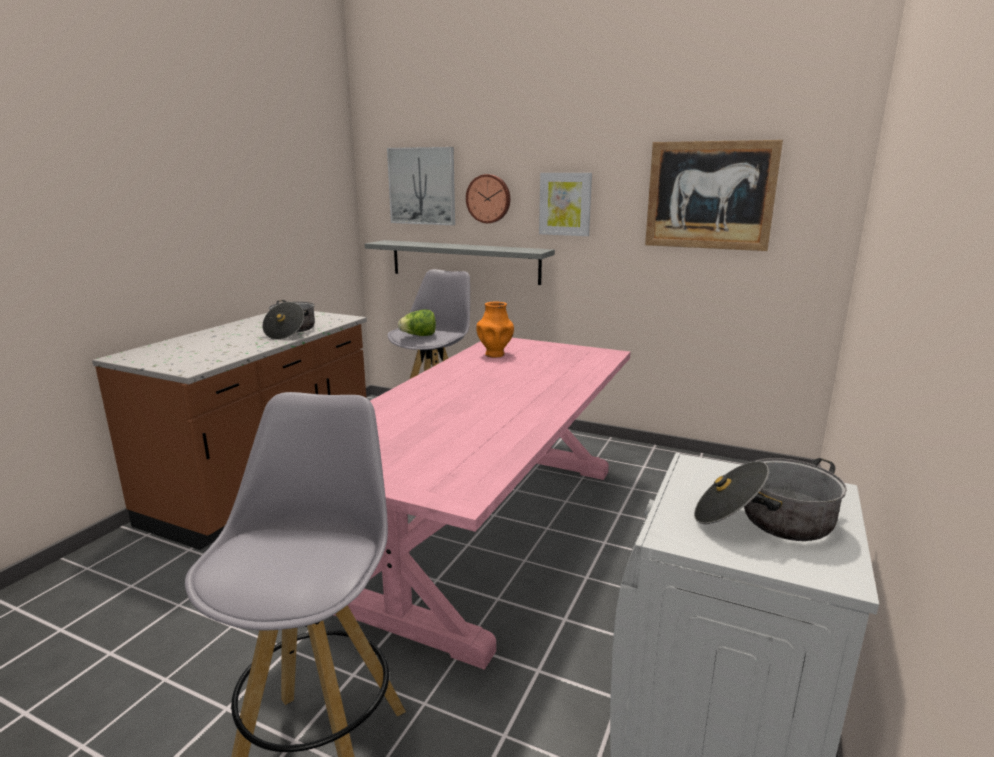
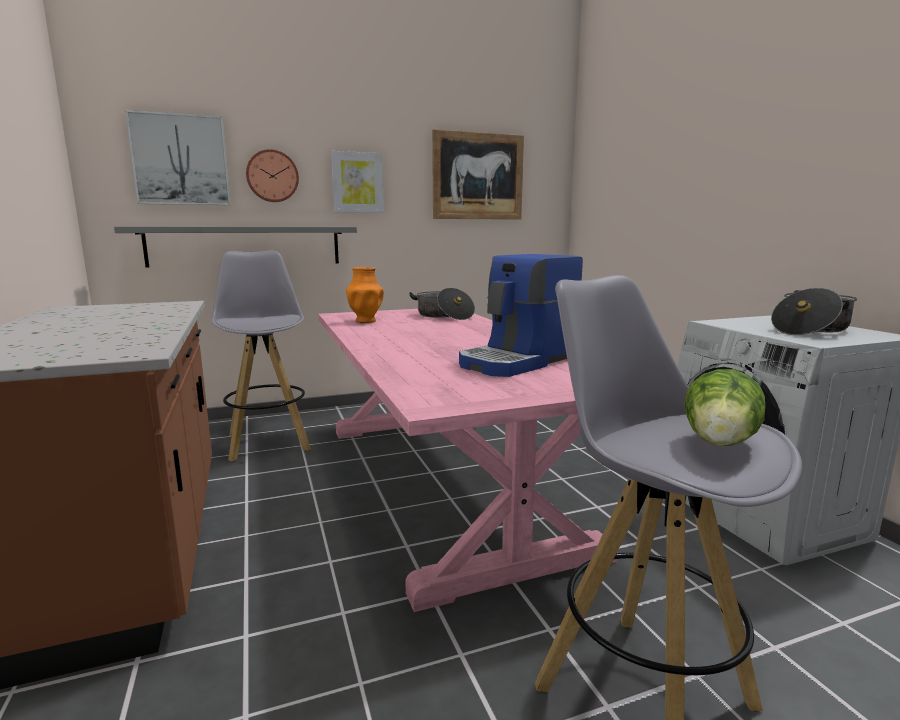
camera: 45 degrees left, 5 degrees down
(290, 331) = (149, 316): cooking pot -> cooking pot (443, 316)
(419, 335) = (256, 320): lettuce -> lettuce (720, 444)
(457, 440) = (518, 362): none -> coffee machine

